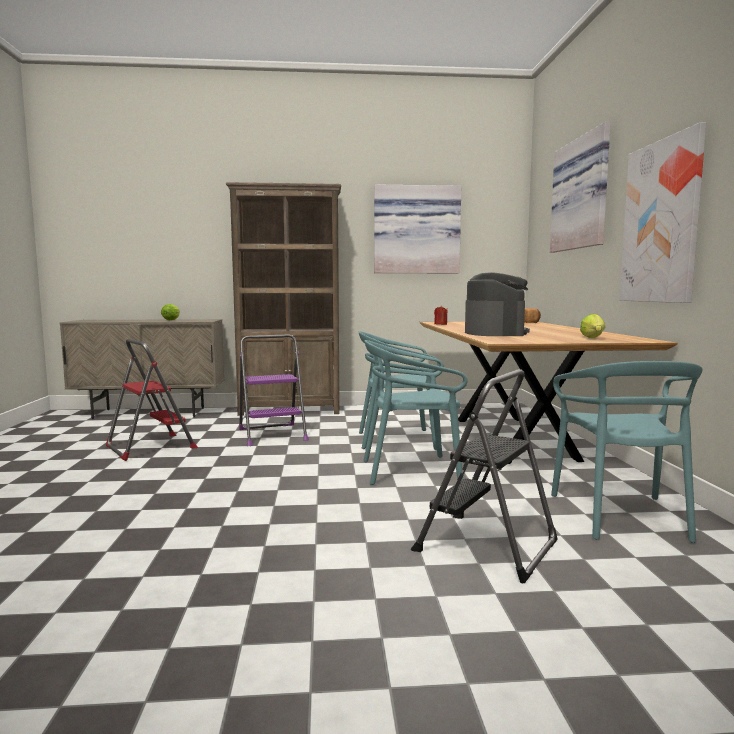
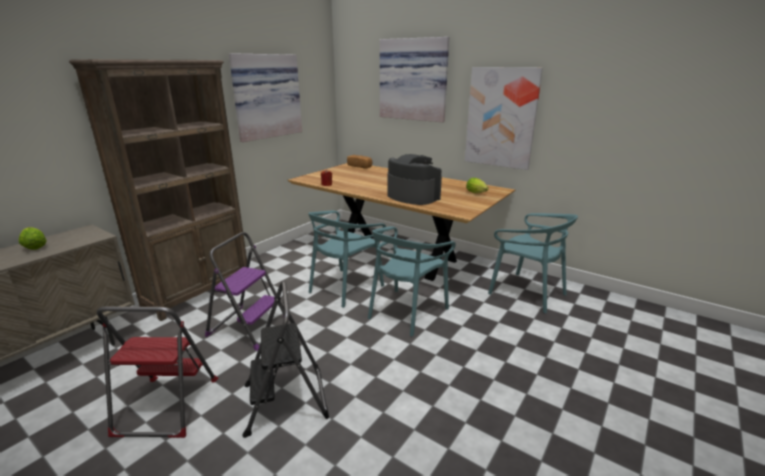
camera: 50 degrees left, 15 degrees up
(491, 547) = (531, 344): black step ladder -> black step ladder (289, 400)

